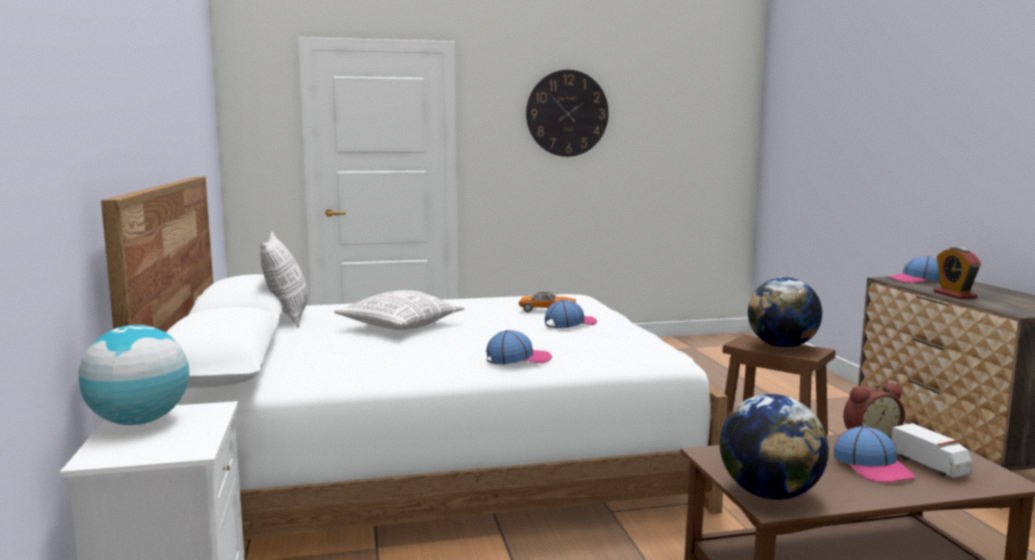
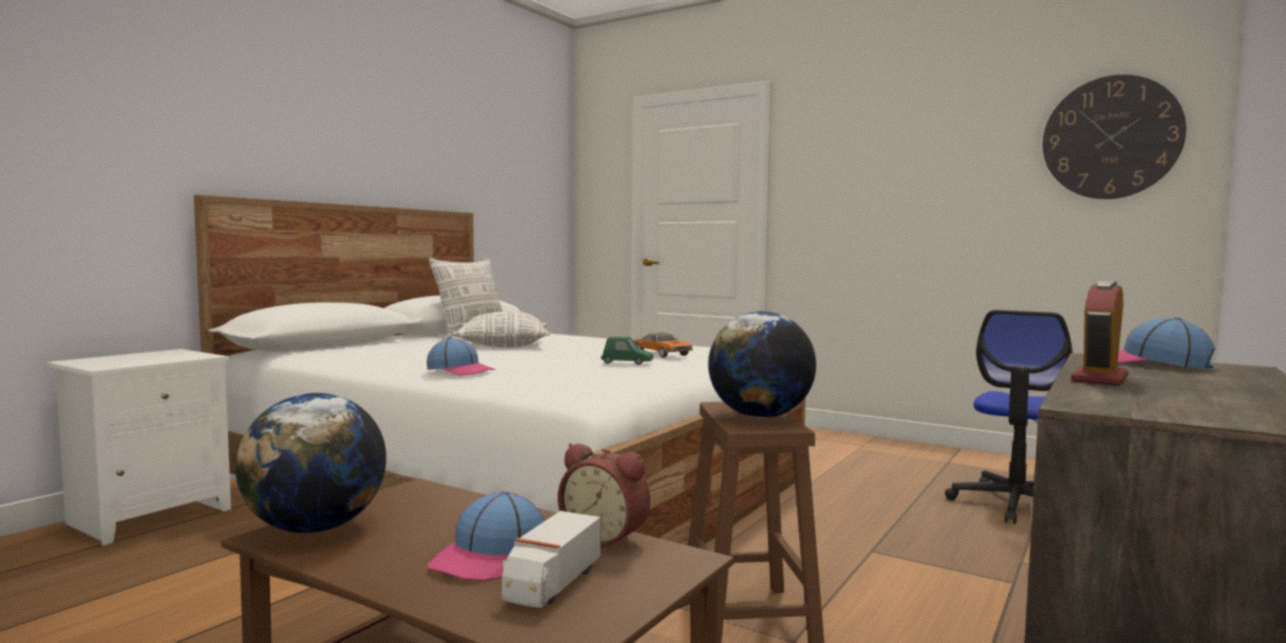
camera: 45 degrees right, 5 degrees down
(139, 422) = (157, 354): globe -> none
(567, 113) = (899, 149): wall clock -> wall clock (1111, 137)
(570, 323) = (627, 362): cap -> green toy car
(716, 370) = (1015, 505): none -> office chair

